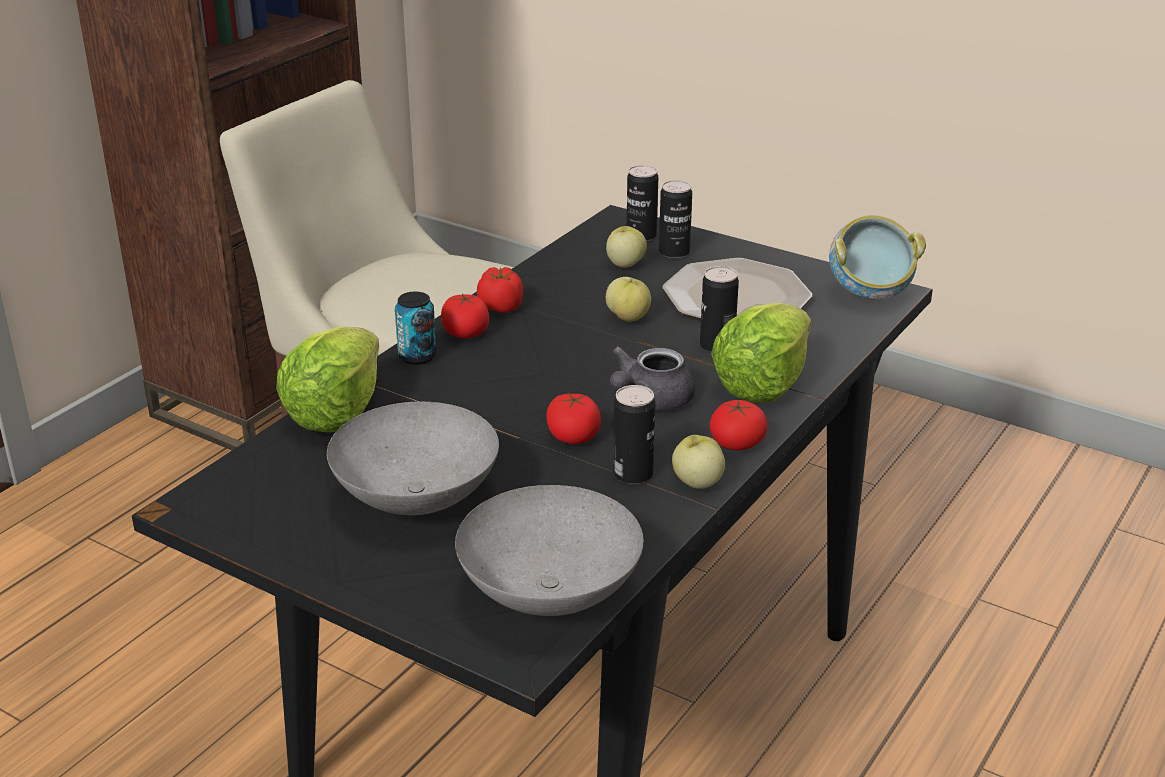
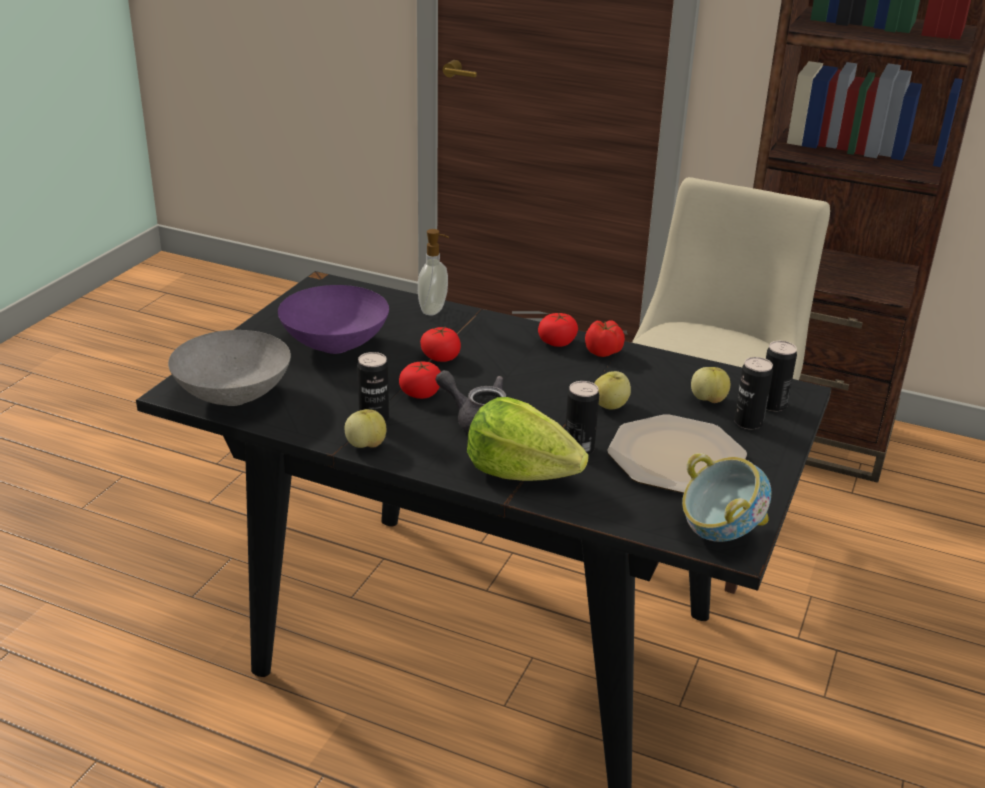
camera: 80 degrees right, 0 degrees up
(336, 411) = (434, 310): lettuce -> soap dispenser
(414, 500) = (334, 345): grey bowl -> purple bowl
(417, 356) = (515, 328): can -> none
(736, 443) = (424, 461): tomato -> tomato (441, 357)

